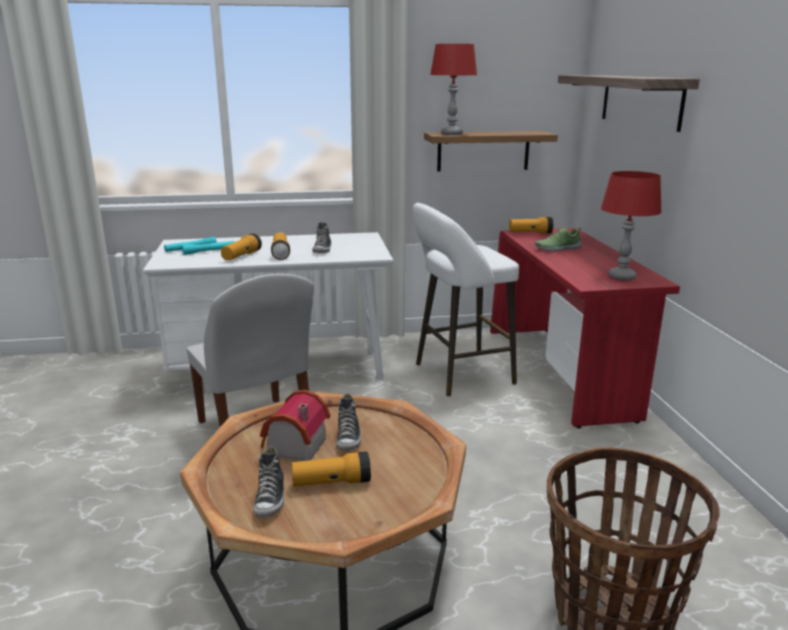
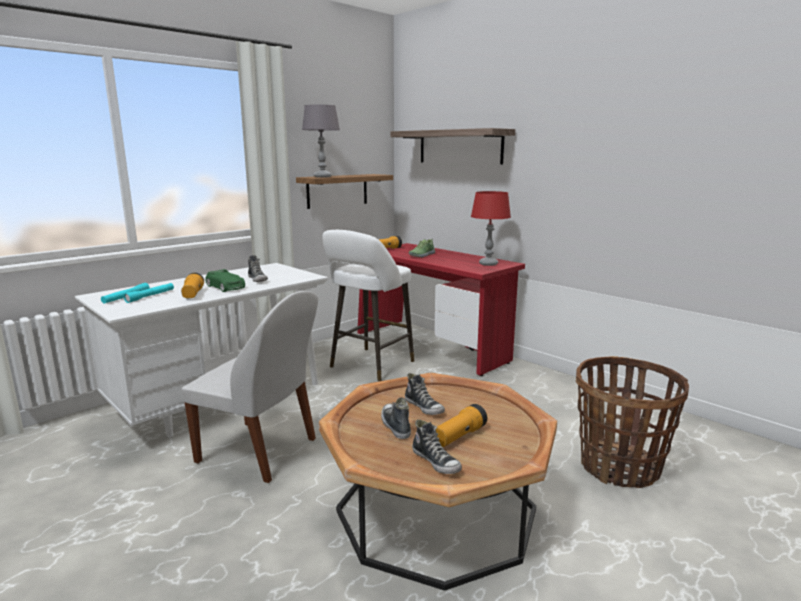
camera: 35 degrees left, 5 degrees down
(280, 253) = (225, 287): flashlight -> green toy car
(293, 447) = (395, 426): toy house -> shoe
(451, 134) = (322, 177): red table lamp -> grey table lamp

